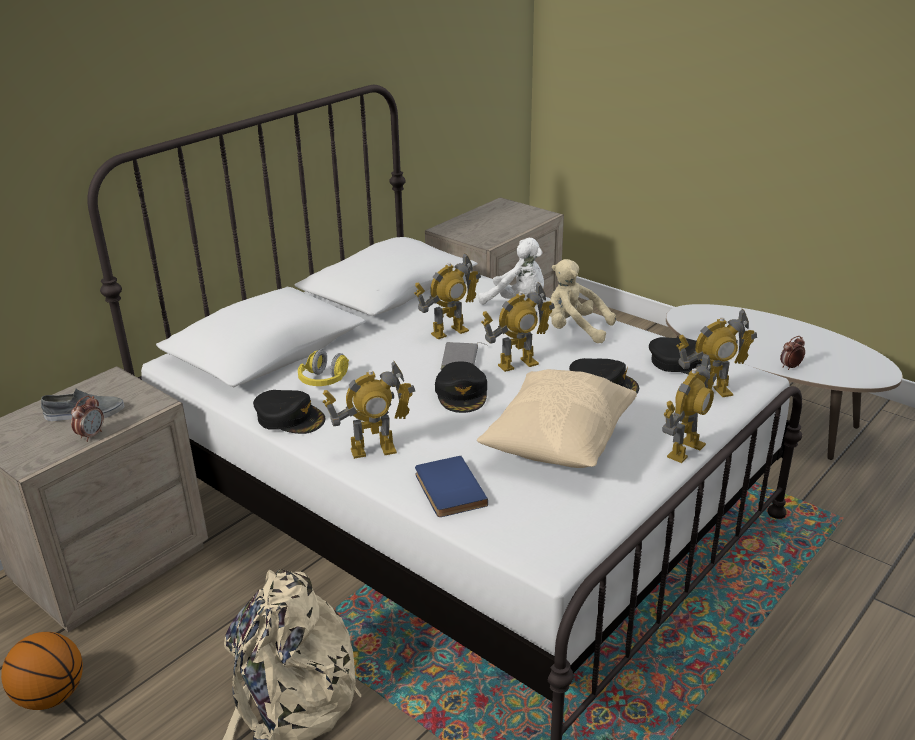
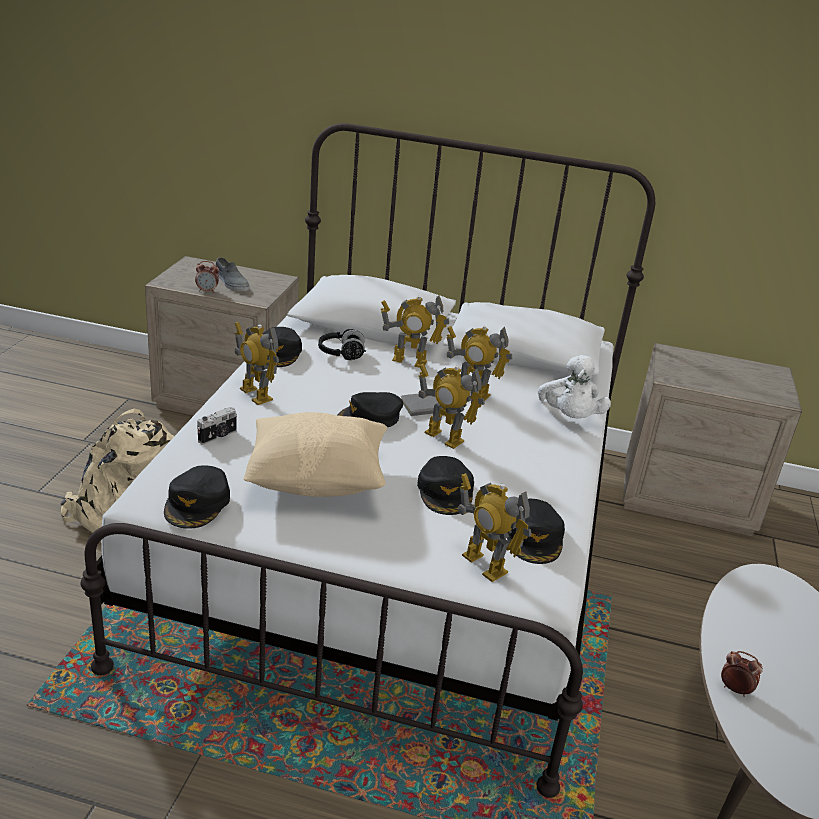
camera: 60 degrees right, 0 degrees up
(51, 695) = (100, 420): basketball -> none
(324, 381) = (341, 354): yellow headphones -> black headphones
(447, 490) = (218, 436): blue book -> camera
(573, 522) = (197, 503): none -> black cap
(575, 330) = (541, 459): beige plush toy -> none
(685, 450) = (356, 557): toy robot -> toy robot (409, 361)

